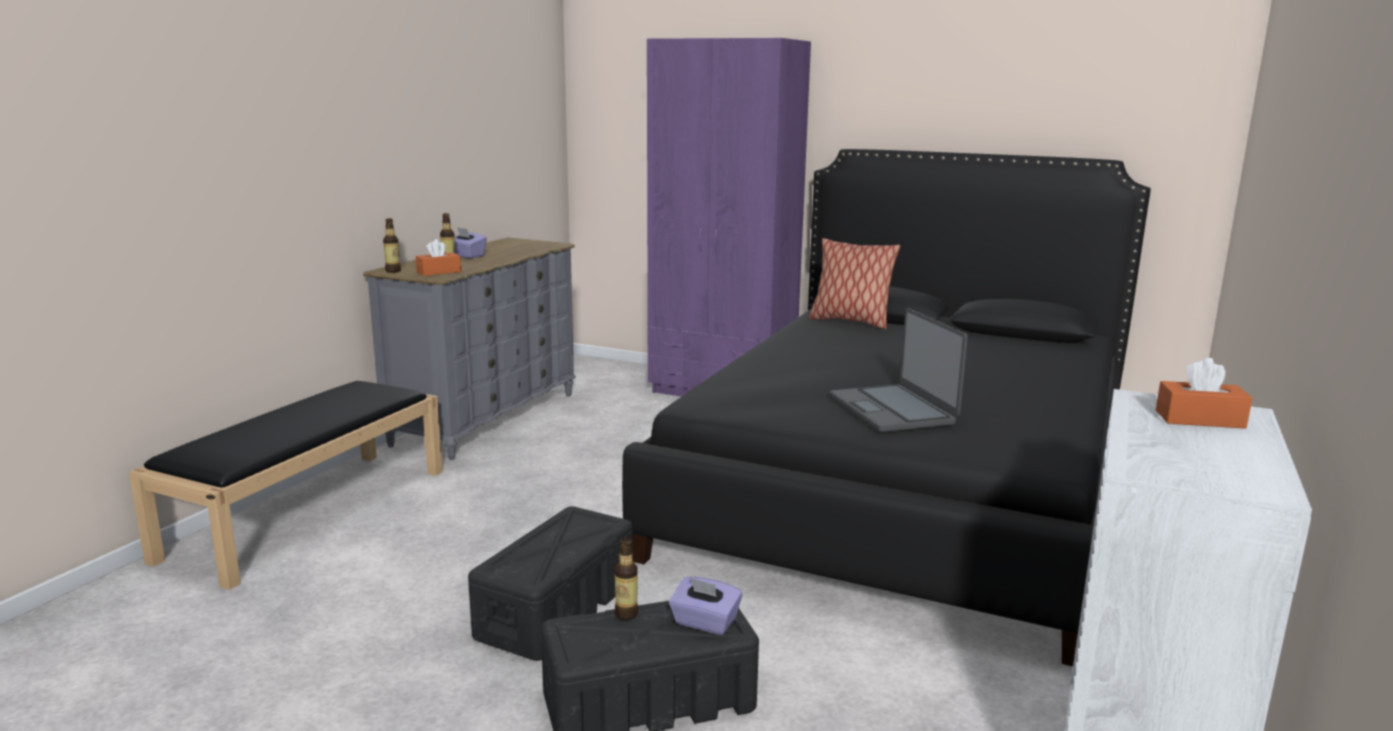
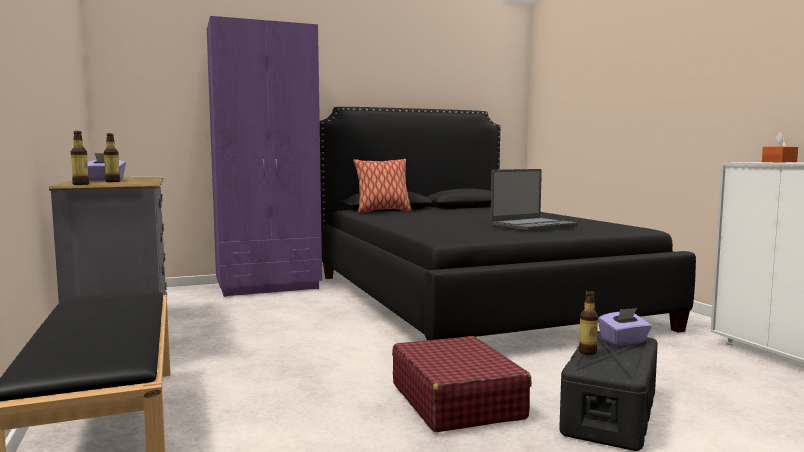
camera: 45 degrees left, 10 degrees down
(439, 272) = (129, 183): orange tissue box -> none
(557, 608) = (456, 400): black storage box -> red suitcase
(893, 410) = (533, 226): laptop -> laptop turned 60 degrees counterclockwise

